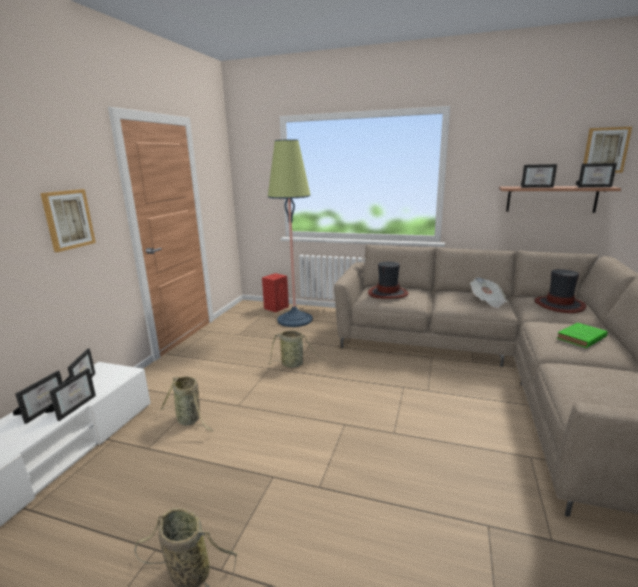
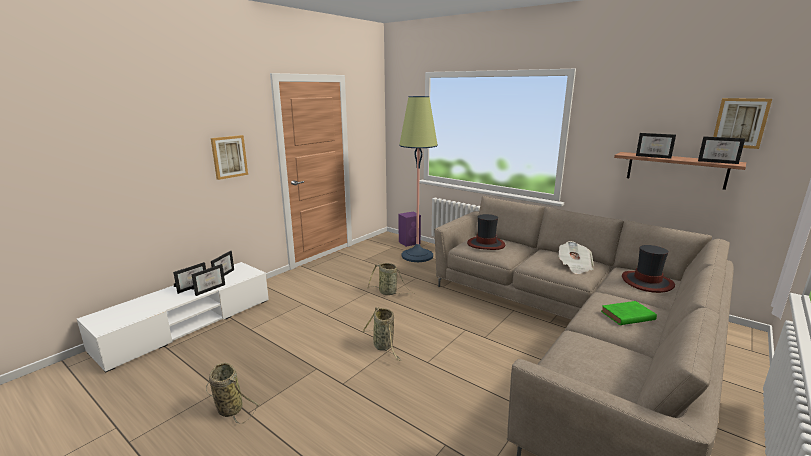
camera: 20 degrees right, 0 degrees up
(190, 420) = (287, 317): basket -> basket (384, 346)
(276, 307) = (410, 242): red speaker -> purple speaker

